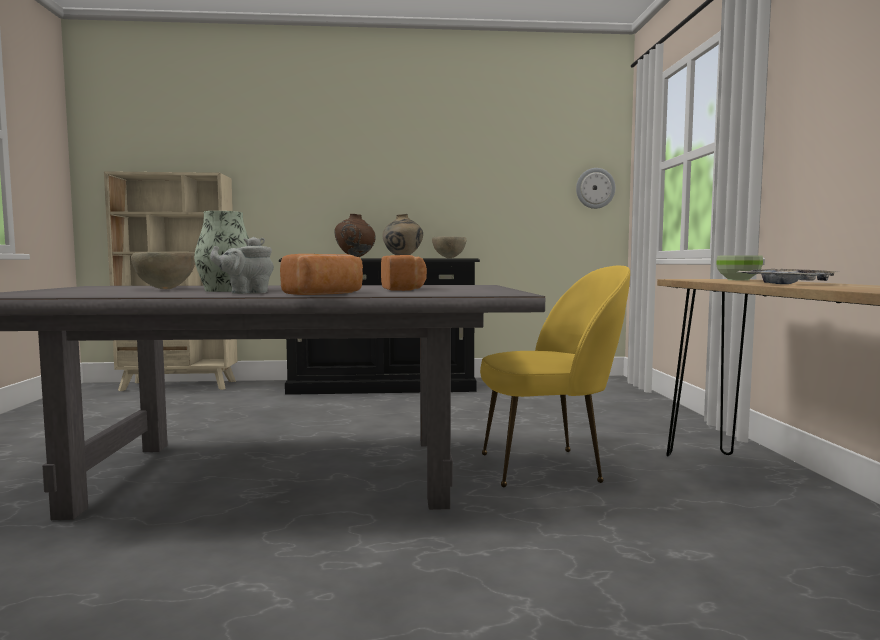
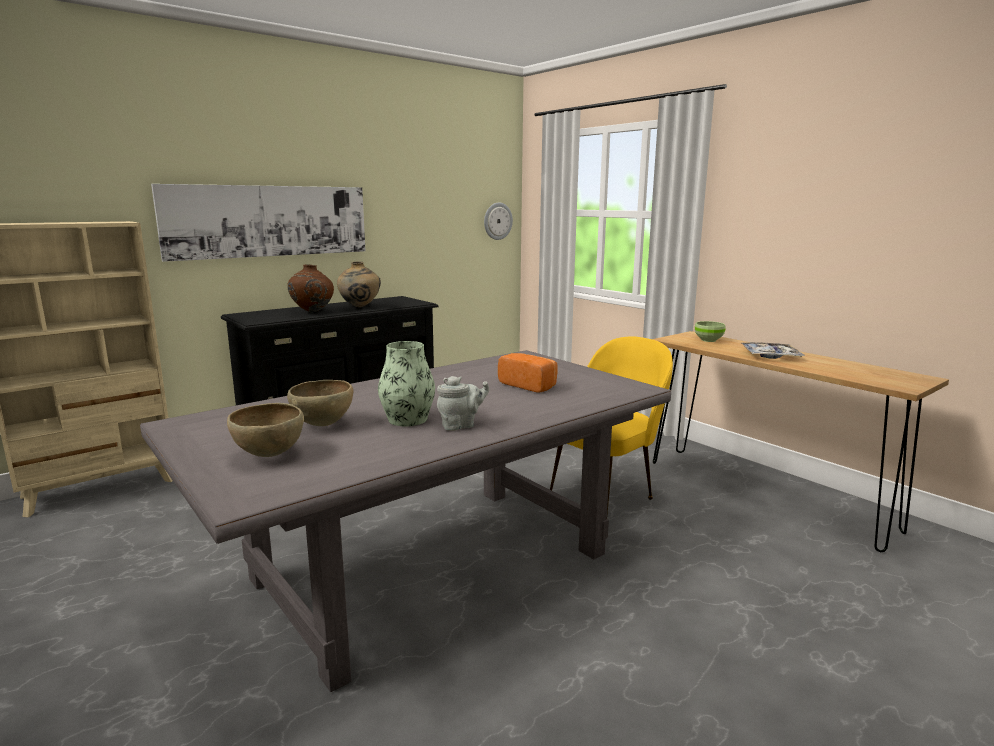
camera: 35 degrees left, 10 degrees up
(246, 293) = (461, 425): grey teapot -> grey teapot turned 150 degrees counterclockwise
(325, 294) = (534, 416): bread -> none
(342, 181) = (269, 221): none -> picture
(448, 258) = (399, 302): brown bowl -> brown bowl (269, 455)

